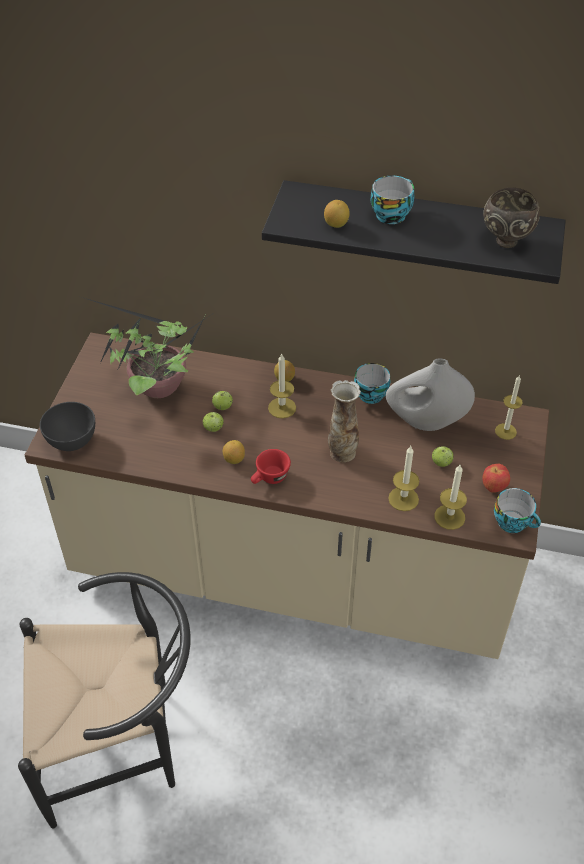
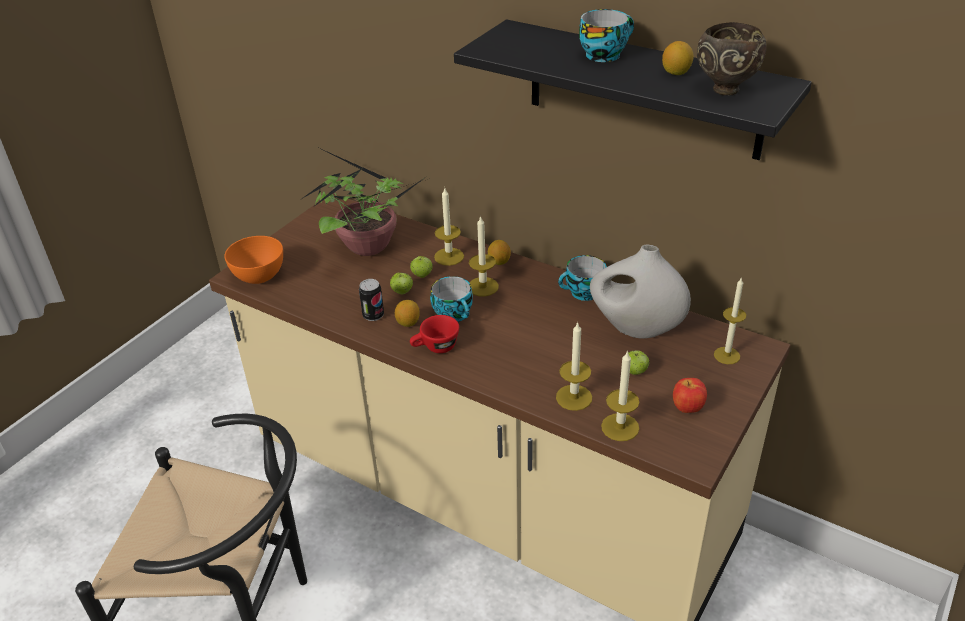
camera: 20 degrees right, 10 degrees down
(72, 441) = (259, 277): grey bowl -> orange bowl
(199, 458) = (373, 315): none -> can
(237, 382) = (449, 256): none -> candle
(336, 224) = (537, 55): lemon -> lemon (676, 73)
(342, 451) = (527, 338): vase -> none
(514, 522) = (697, 450): cup -> cup (455, 315)

